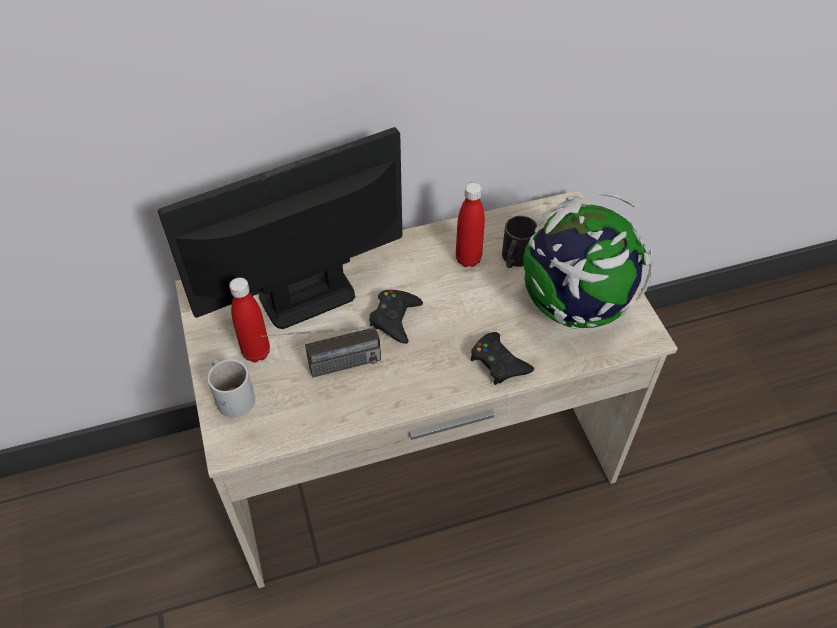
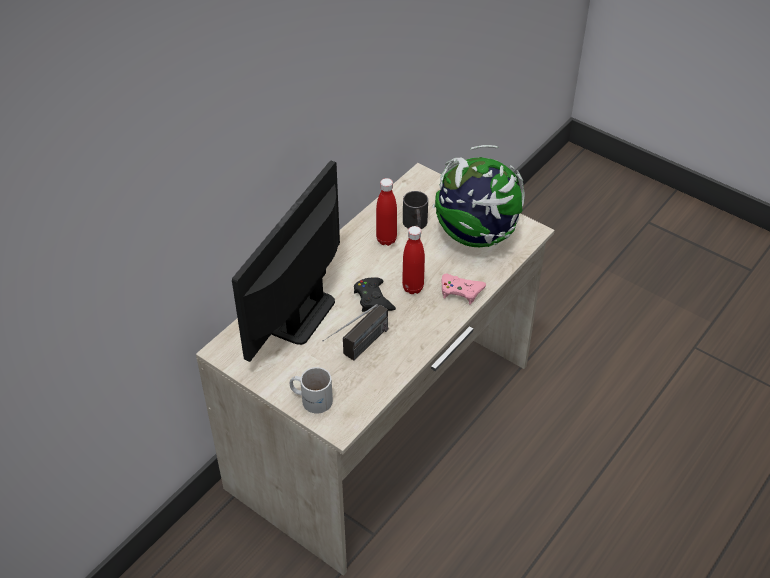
camera: 35 degrees left, 5 degrees down
(256, 352) = (302, 366): red bottle -> red bottle (413, 288)
(498, 362) = (461, 291): black game controller -> pink game controller

